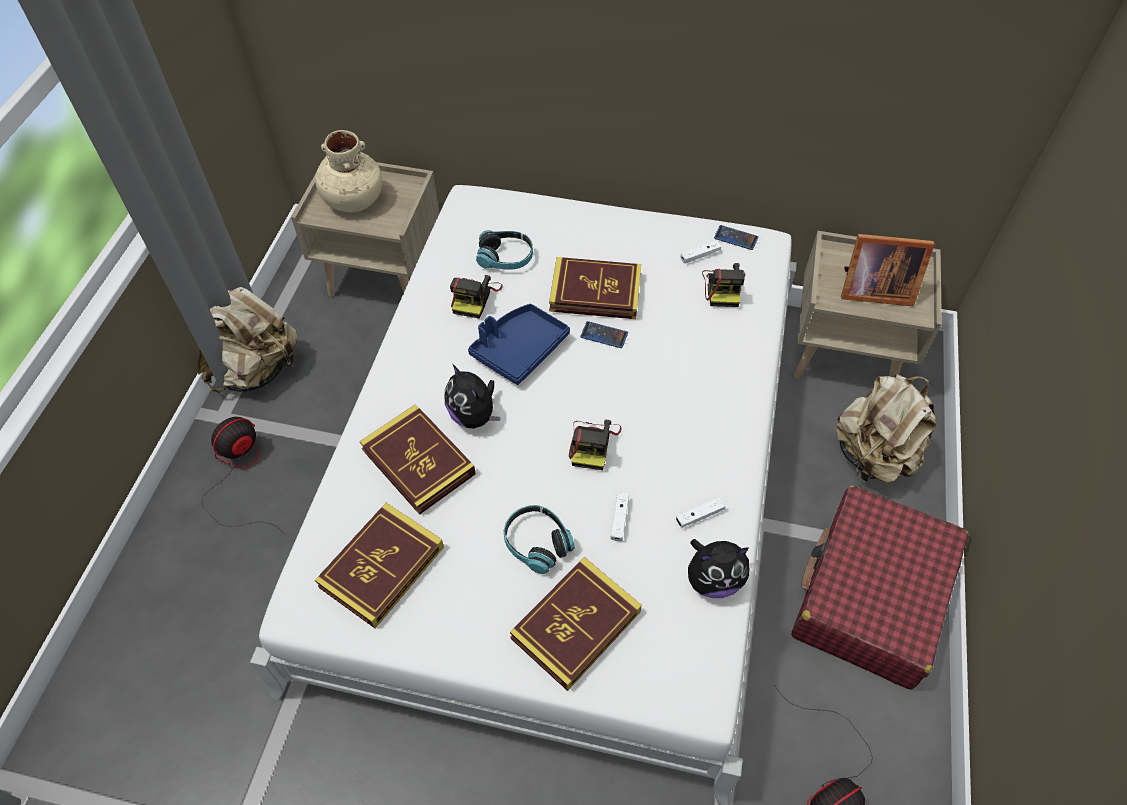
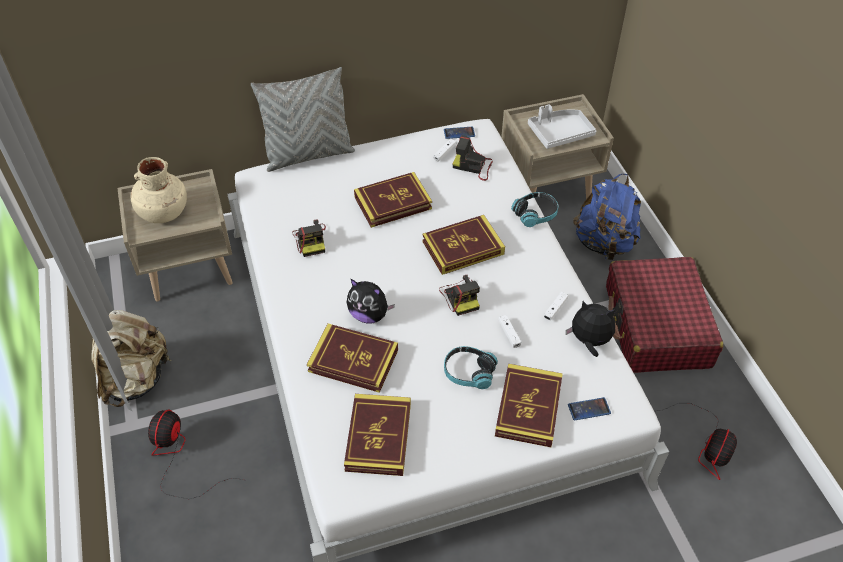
camera: 30 degrees left, 5 degrees down
(505, 257) = (312, 206): headphones -> headphones (535, 214)
(519, 349) = (368, 260): blue tray -> none
(544, 195) = (308, 155): none -> grey pillow
(604, 335) = (418, 227): phone -> phone (589, 409)
(639, 384) = (463, 248): none -> book
(713, 580) = (589, 341): plush toy -> plush toy turned 120 degrees counterclockwise
(723, 287) = (473, 166): camera -> camera turned 135 degrees clockwise
(872, 290) = (560, 134): picture frame -> grey tray
(873, 456) = (604, 243): beige backpack -> blue backpack

